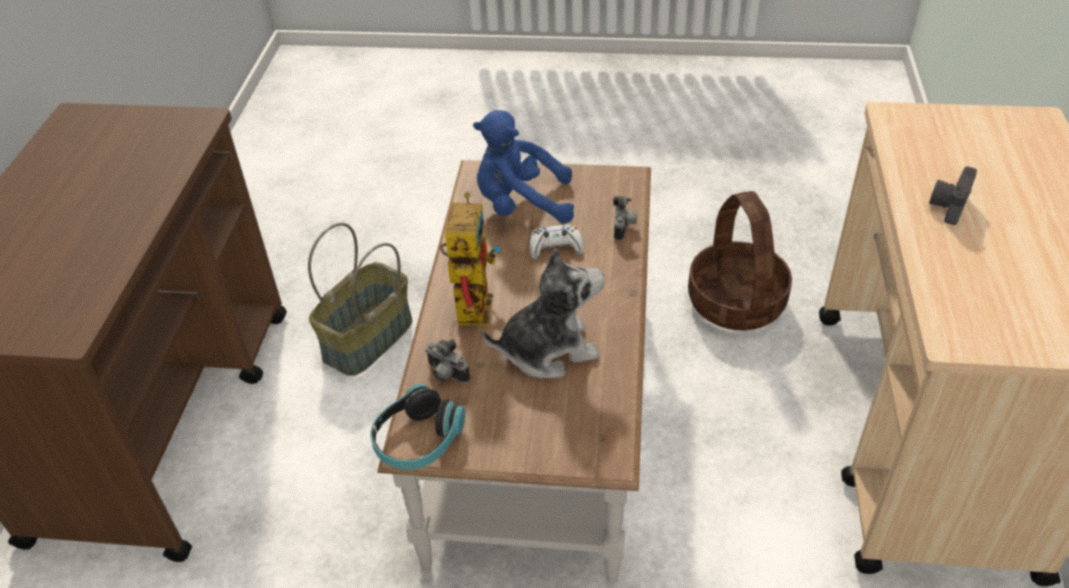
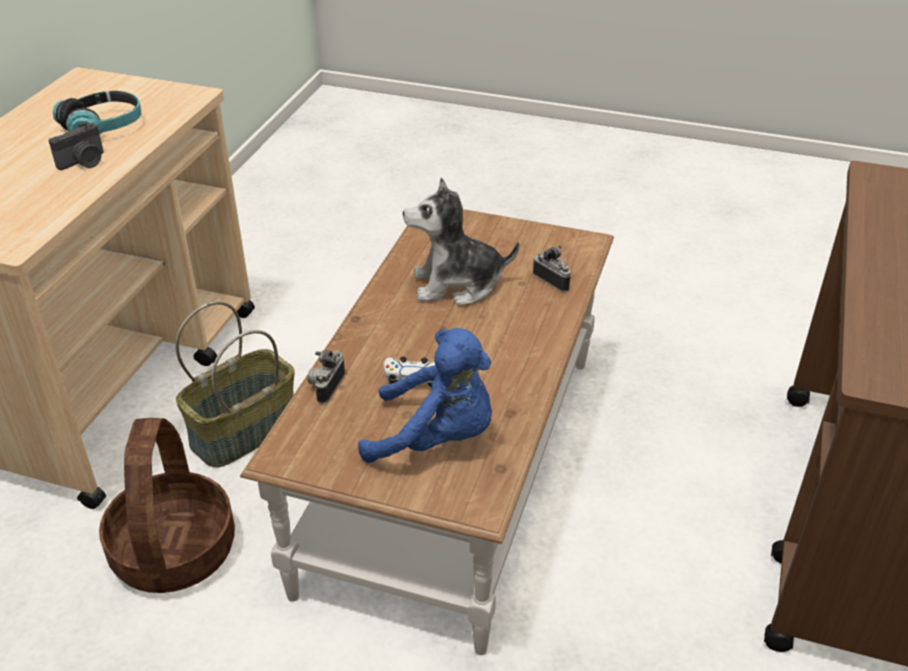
camera: 170 degrees left, 5 degrees down
(368, 340) = (644, 587): basket -> basket (244, 430)
(418, 440) = (581, 242): headphones -> headphones (103, 127)
(471, 301) = (520, 336): toy robot -> none

